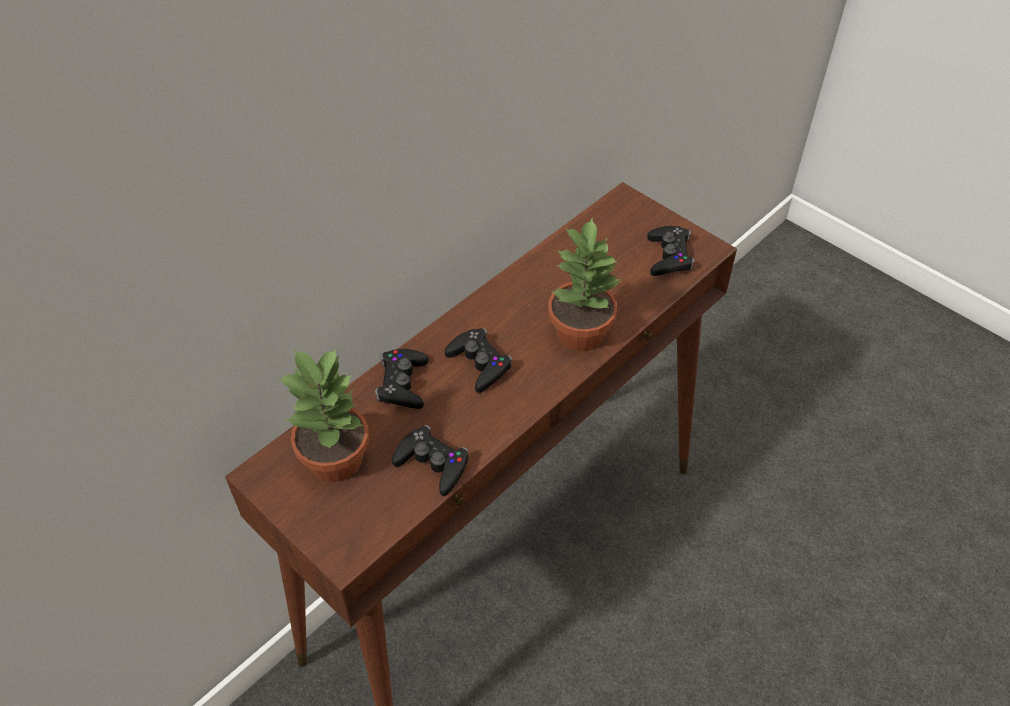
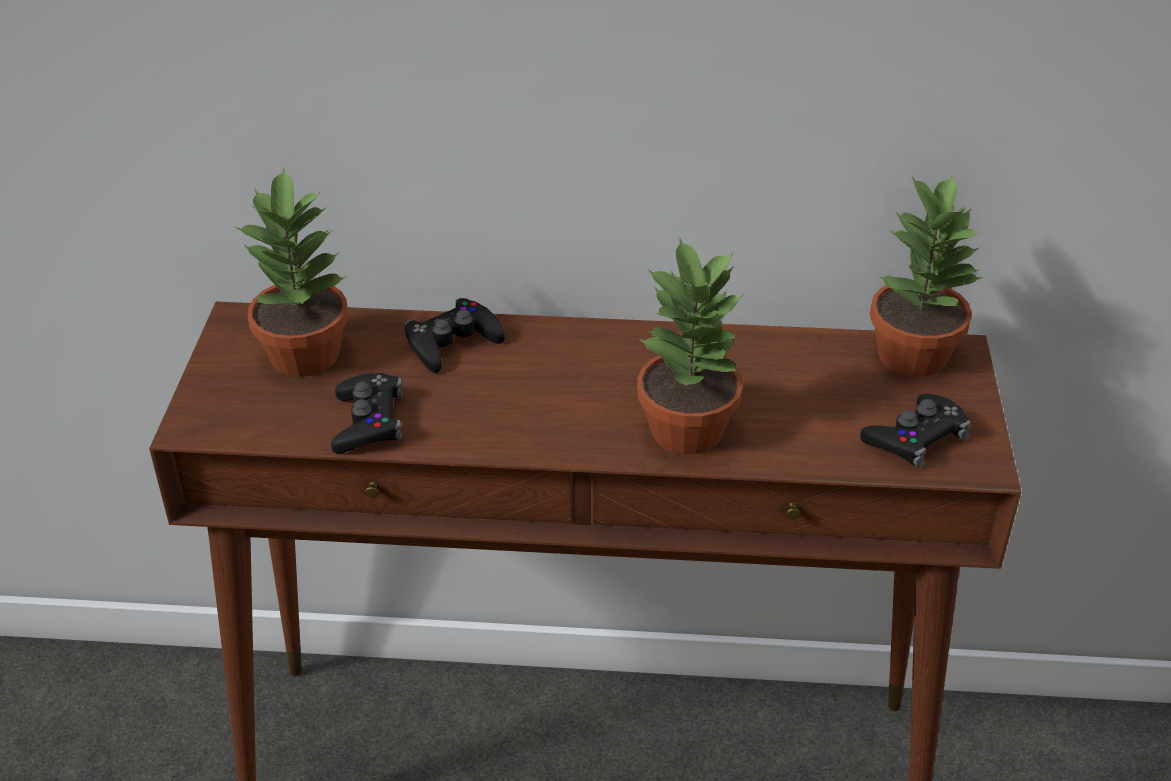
camera: 50 degrees right, 10 degrees down
(479, 363) = (544, 379): black game controller -> none
(609, 215) = (912, 354): none -> potted plant

